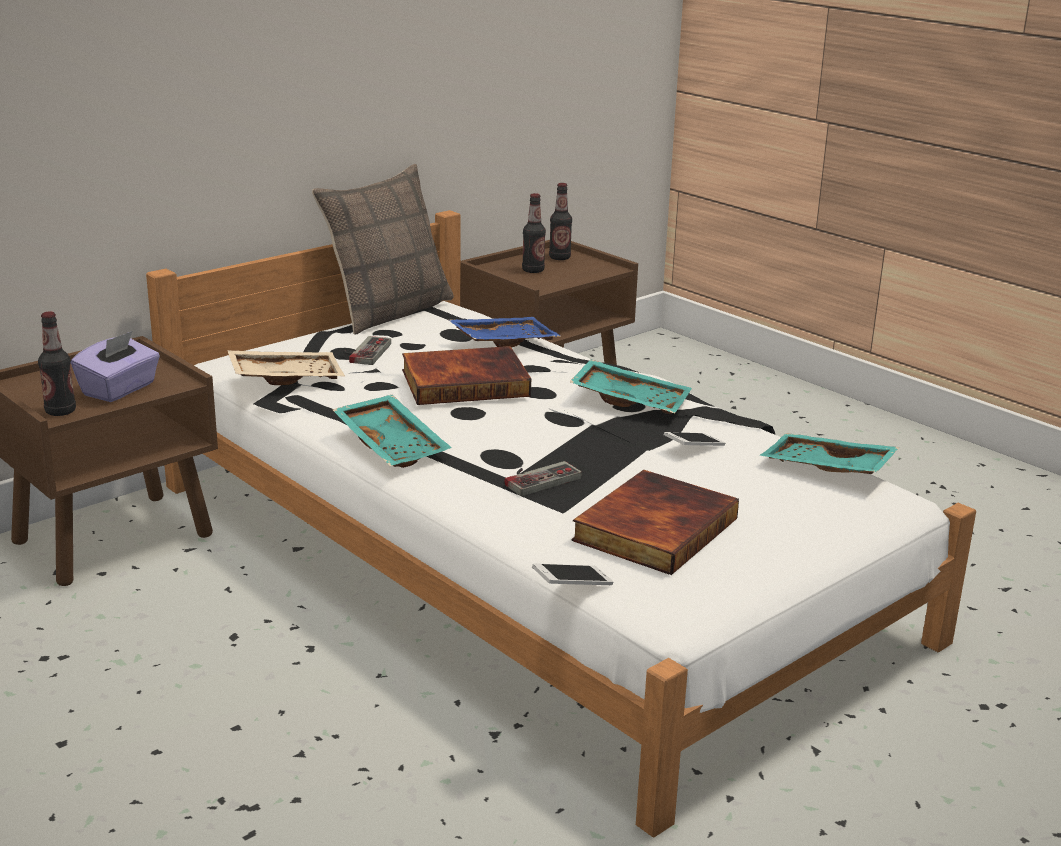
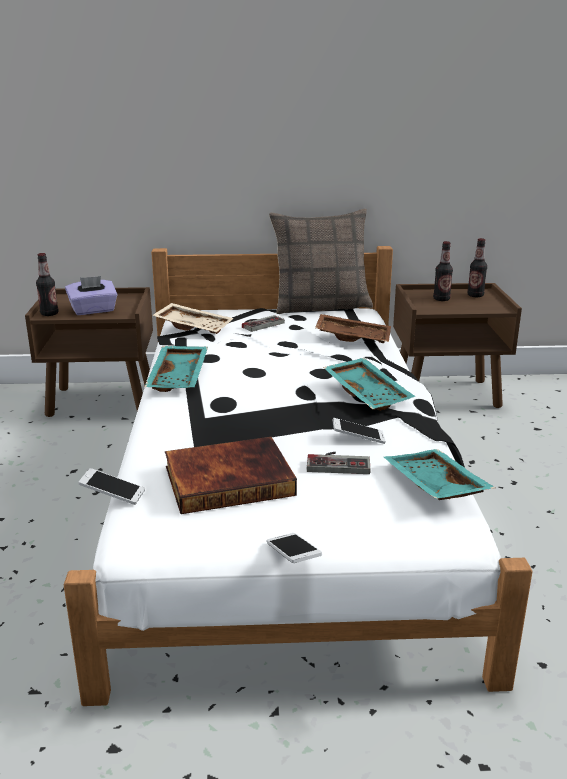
camera: 40 degrees right, 0 degrees up
(465, 382) = (282, 354): book -> none
(503, 341) = (353, 337): blue tray -> brown tray
(538, 478) = (221, 422): game controller -> game controller (338, 463)
(822, 568) = (293, 556): none -> phone

